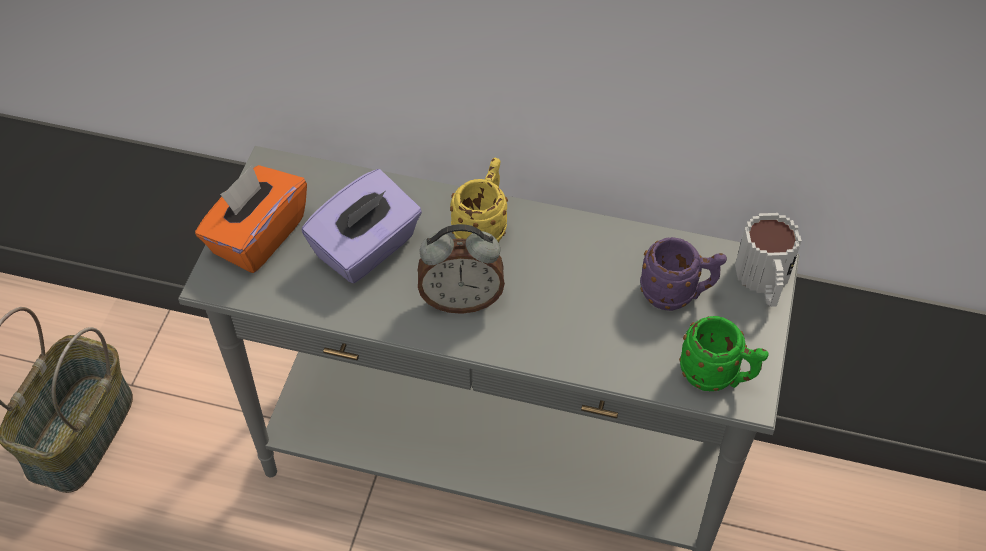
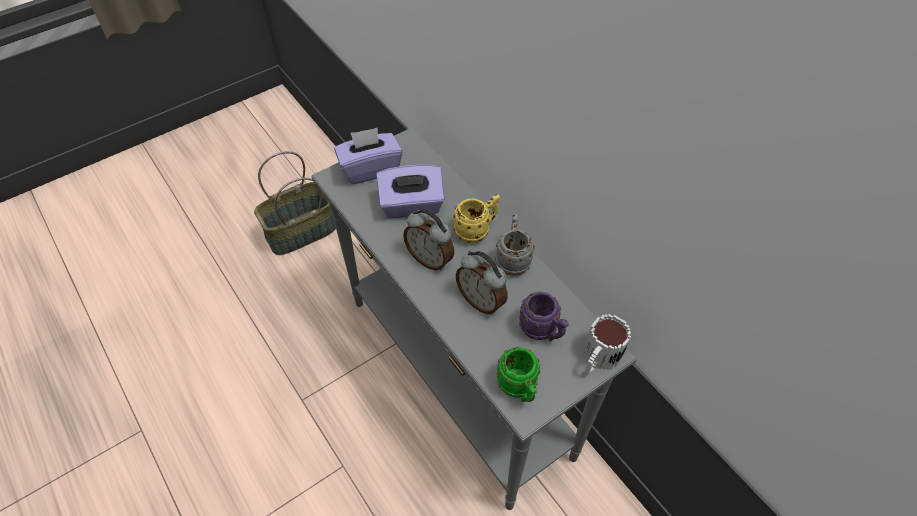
camera: 40 degrees right, 0 degrees up
(257, 236) = (370, 169): orange tissue box -> purple tissue box
(560, 233) = (513, 259): none -> grey mug
(574, 307) = (481, 300): none -> alarm clock

